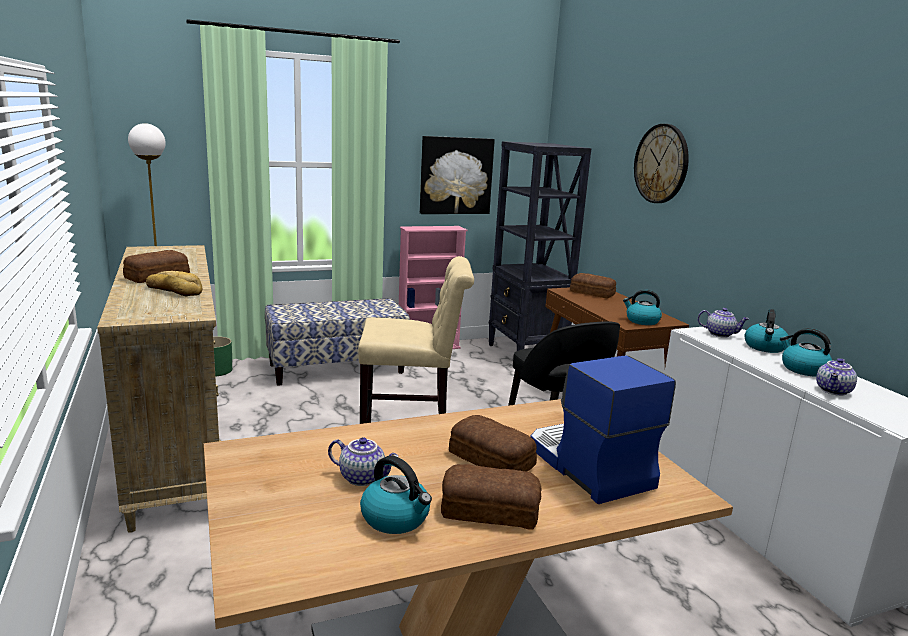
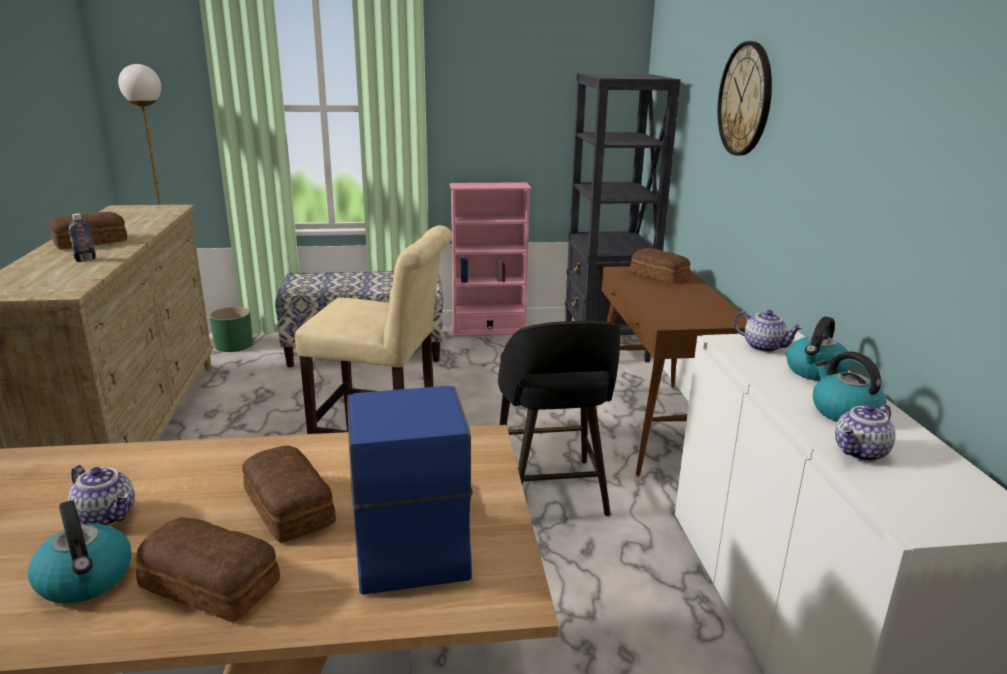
camera: 15 degrees right, 5 degrees up
(175, 290) = (85, 260): bread -> bottle
(456, 175) = (522, 119): picture -> none
(641, 321) = (692, 318): kettle -> none

